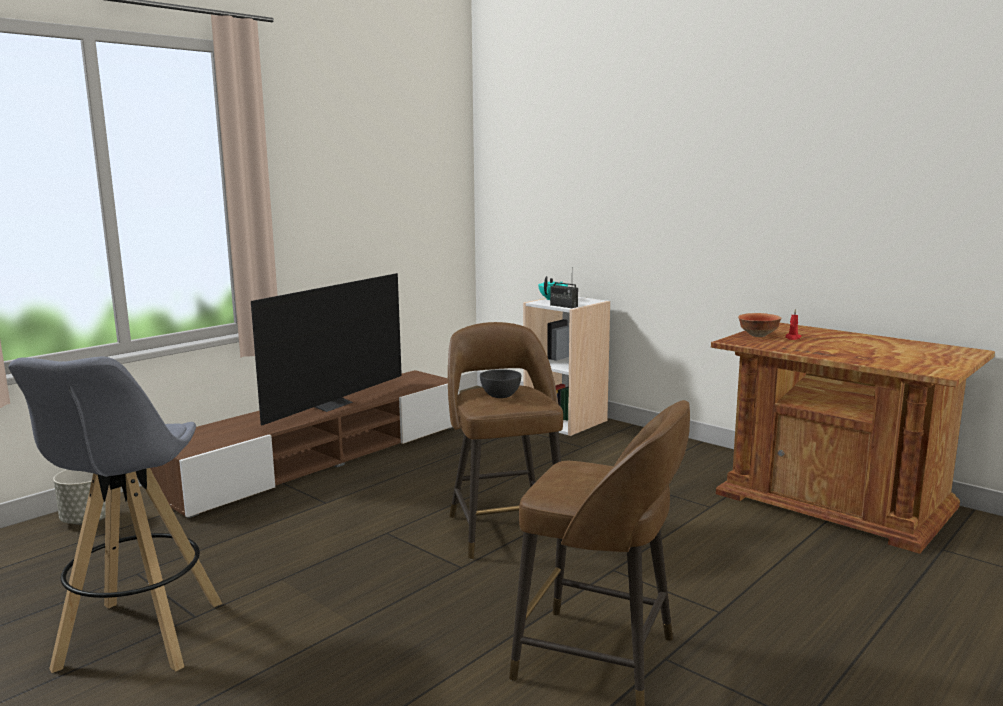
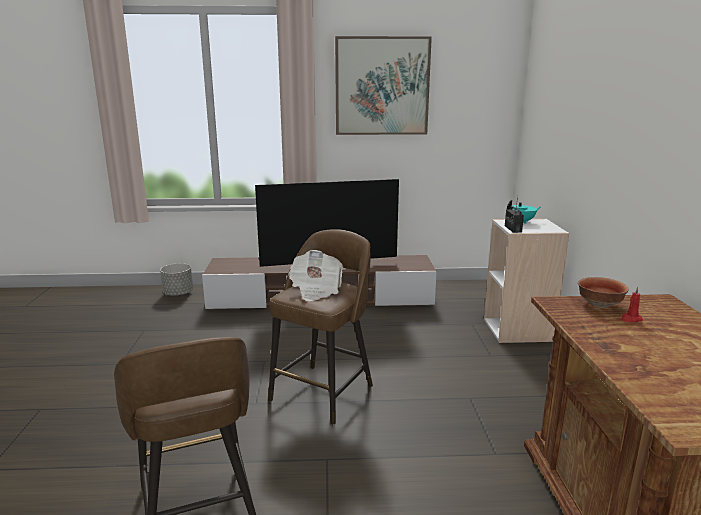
camera: 45 degrees right, 5 degrees up
(138, 637) = (88, 363): grey stool -> none
(338, 156) = (382, 86): none -> picture
(501, 396) = (316, 290): grey bowl -> newspaper

